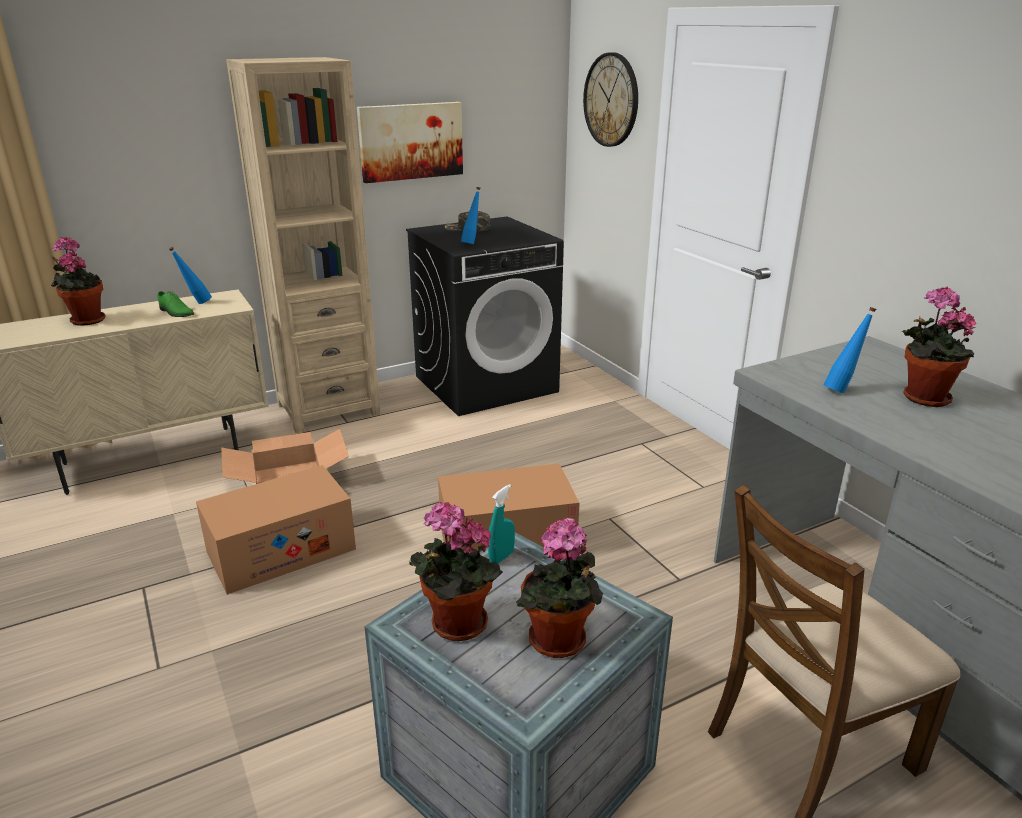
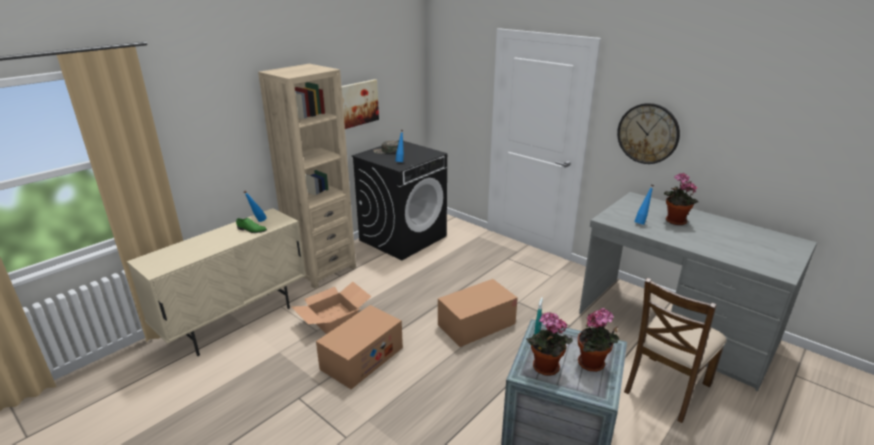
camera: 20 degrees left, 0 degrees up
(86, 320) = (198, 244): potted plant -> none
(611, 100) = (459, 73): wall clock -> wall clock (648, 133)

